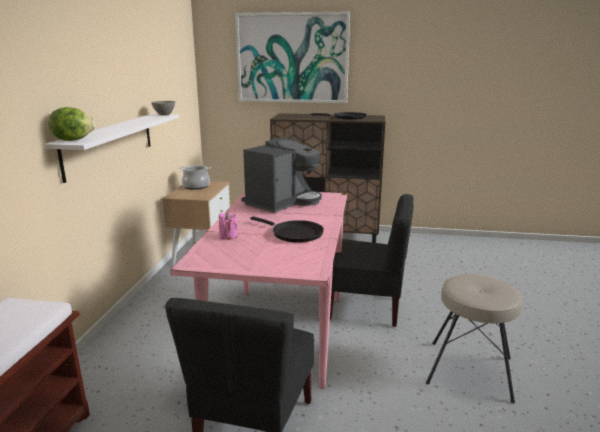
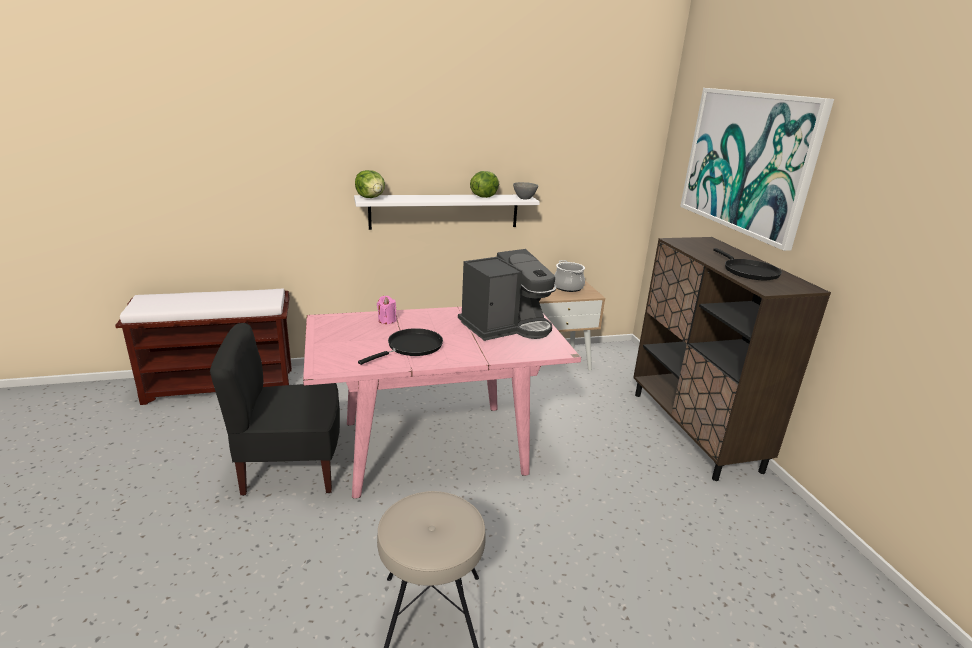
camera: 65 degrees right, 5 degrees up
(139, 120) = (484, 196): none -> lettuce
(283, 202) = (506, 326): coffee machine -> coffee machine turned 45 degrees counterclockwise
(294, 234) = (411, 347): black frying pan -> black frying pan turned 150 degrees counterclockwise
(366, 307) = (525, 501): black chair -> none

